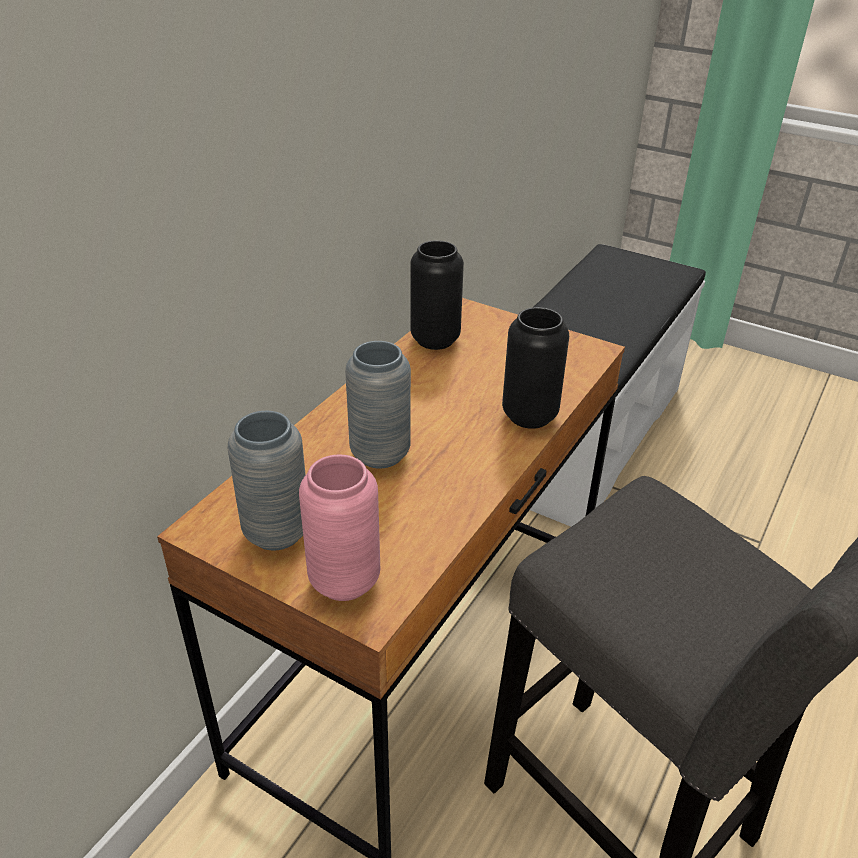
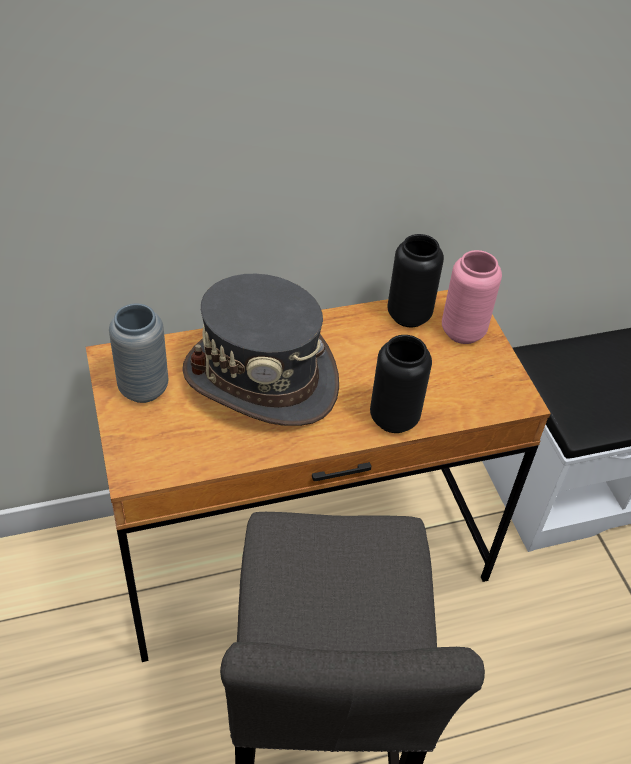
camera: 40 degrees right, 10 degrees up
(344, 580) = (142, 445): pink vase -> pink vase (463, 332)
(380, 454) = (261, 379): grey vase -> grey hat

